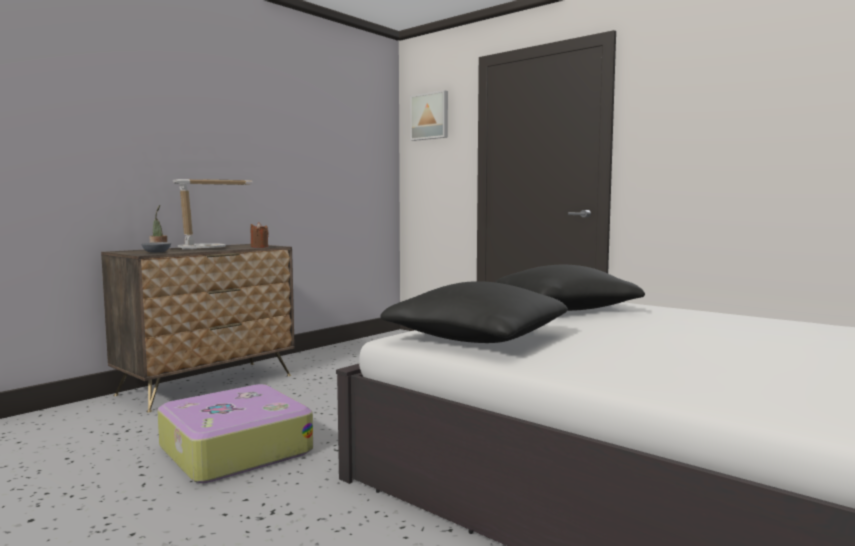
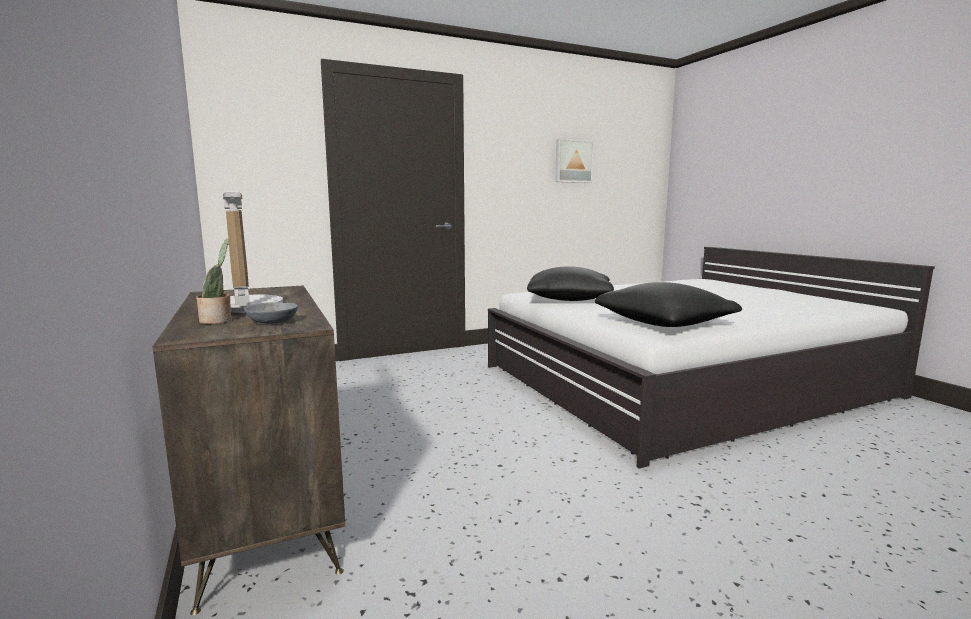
camera: 65 degrees left, 5 degrees up
(234, 450) = (543, 511): suitcase -> none
(259, 247) = (285, 291): brown candle -> none
(430, 116) = (250, 113): picture -> picture (573, 161)

